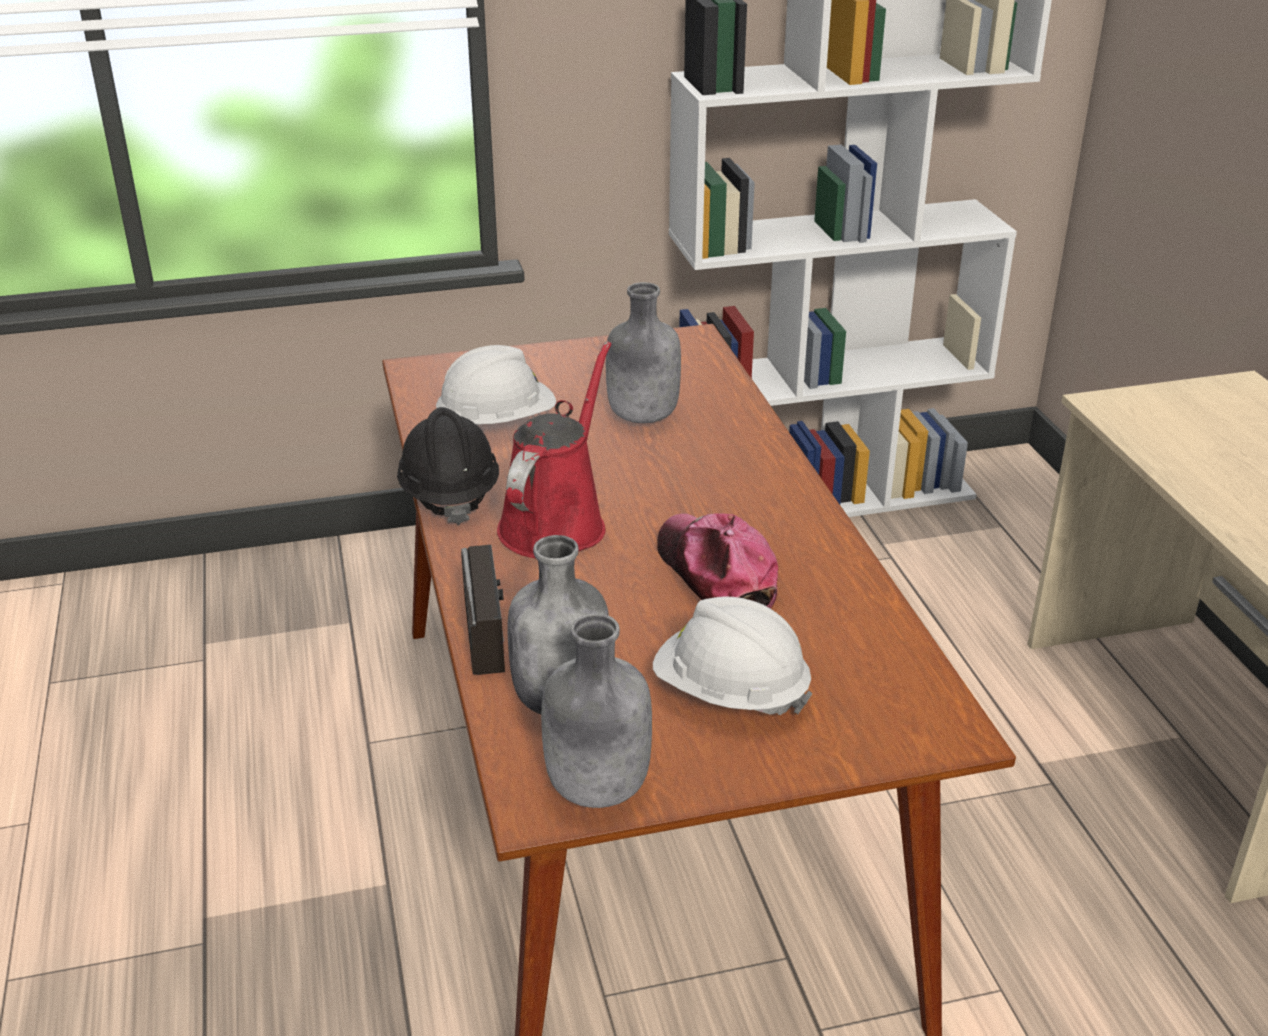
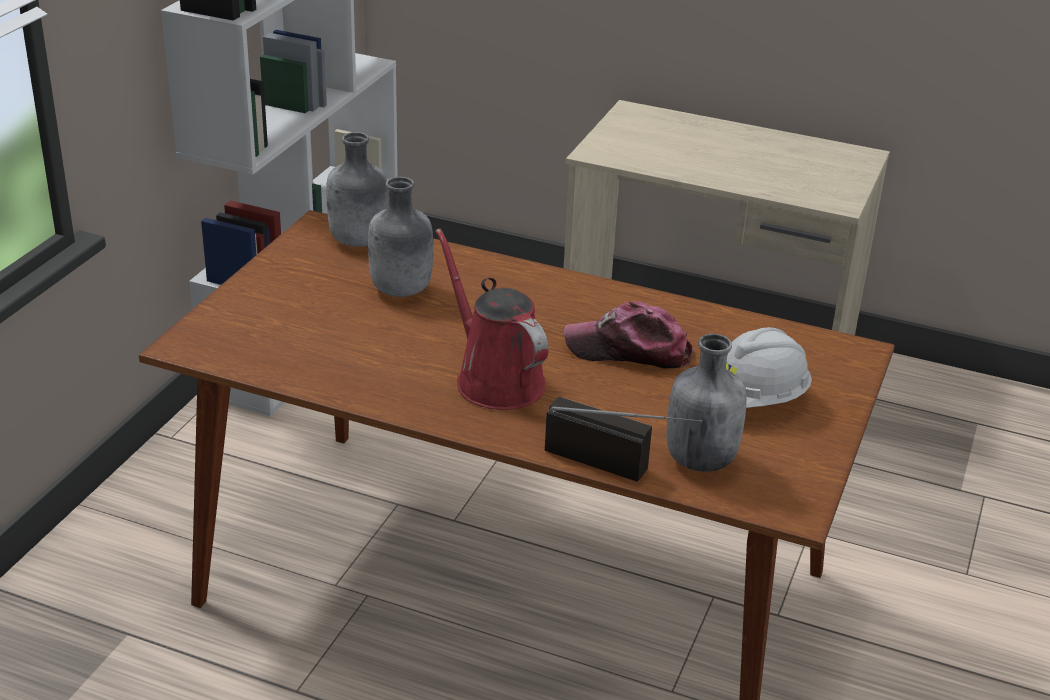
camera: 55 degrees left, 0 degrees up
(449, 494) = (398, 405): black hard hat -> none
(497, 423) = (323, 346): white hard hat -> none
(596, 788) = (798, 483): grey bottle -> grey bottle (359, 241)

